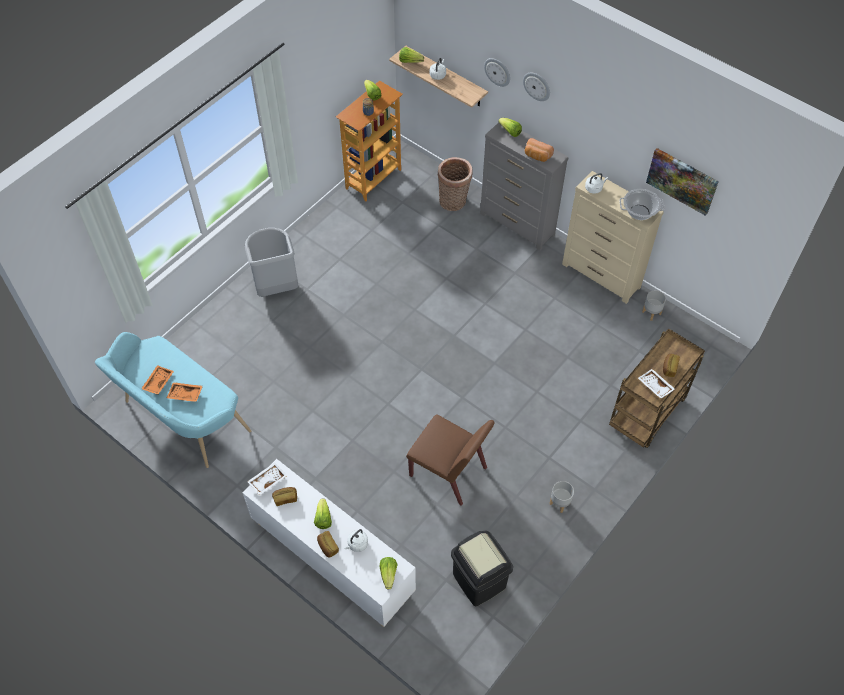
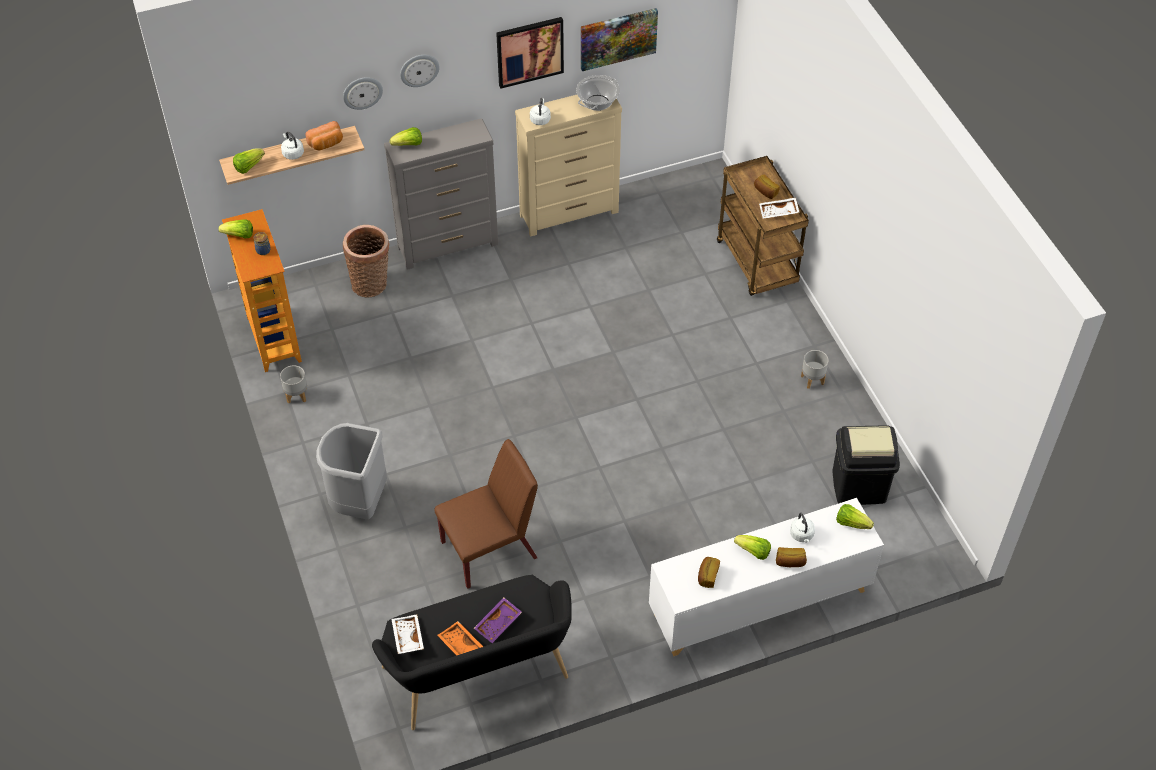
camera: 60 degrees left, 5 degrees down
(181, 419) = (480, 678): turquoise bench -> black bench
(185, 395) = (498, 624): orange tray -> purple tray
(267, 480) = (674, 584): white tray -> white tray (407, 637)
(449, 472) = (720, 453): brown chair -> brown chair (490, 549)
(537, 156) = (461, 140): bread -> bread (326, 144)
(615, 136) = (529, 51): none -> picture
(651, 312) = (643, 199): grey planter -> grey planter (296, 395)

